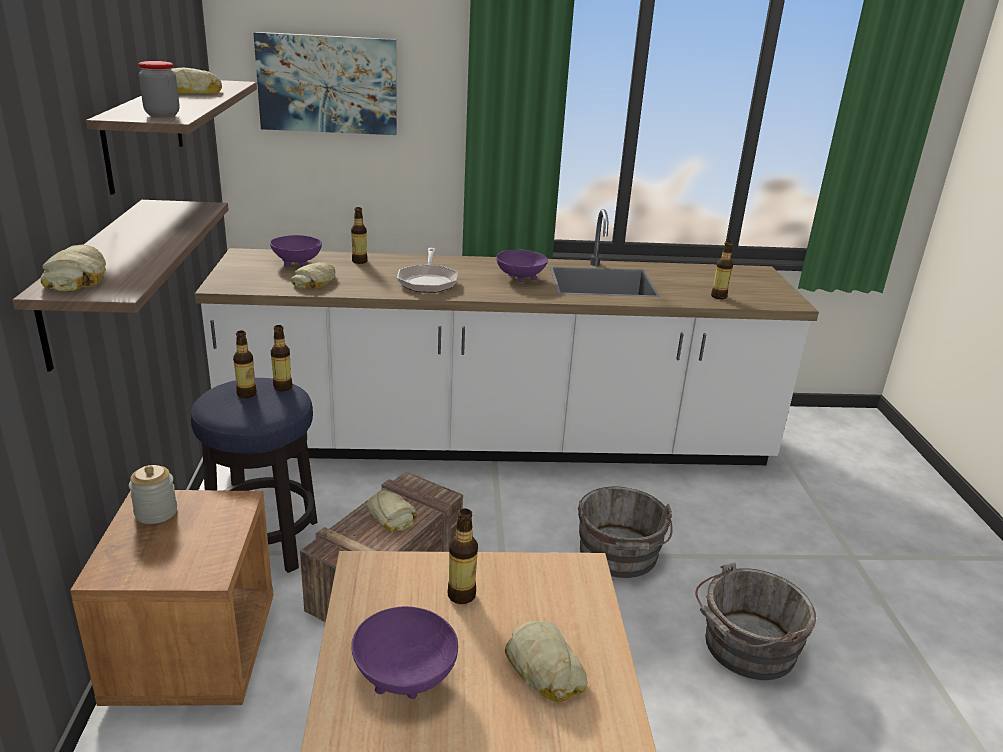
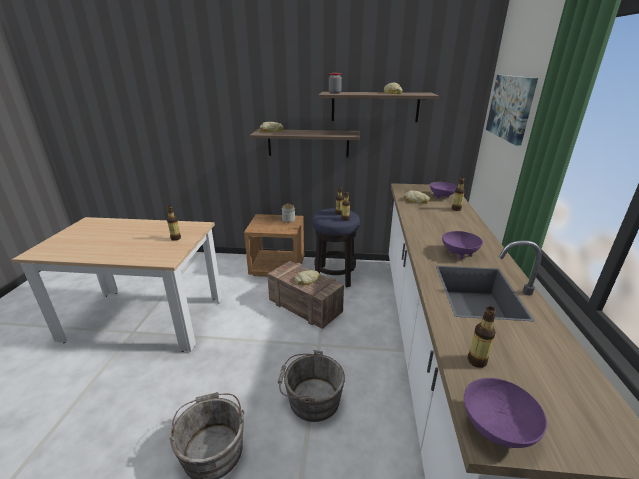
camera: 100 degrees right, 0 degrees up
(406, 678) = (150, 230): purple bowl -> purple bowl (496, 429)
(428, 281) = (433, 225): frying pan -> none
(544, 670) = (130, 248): bread -> none

